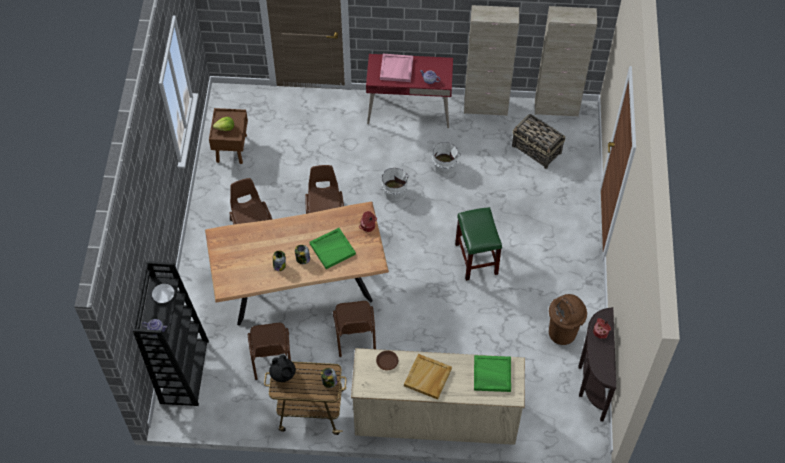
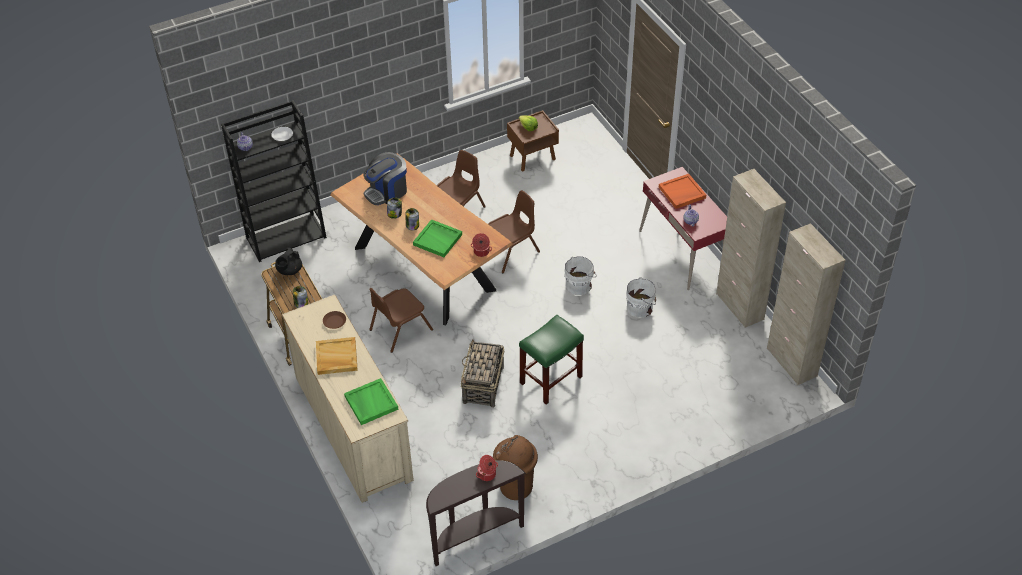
camera: 60 degrees right, 10 degrees down
(248, 258) = (387, 192): none -> coffee machine
(271, 356) = (338, 284): brown chair -> none
(396, 69) = (682, 193): pink tray -> orange tray
(537, 150) = (723, 369): basket -> basket (483, 385)

